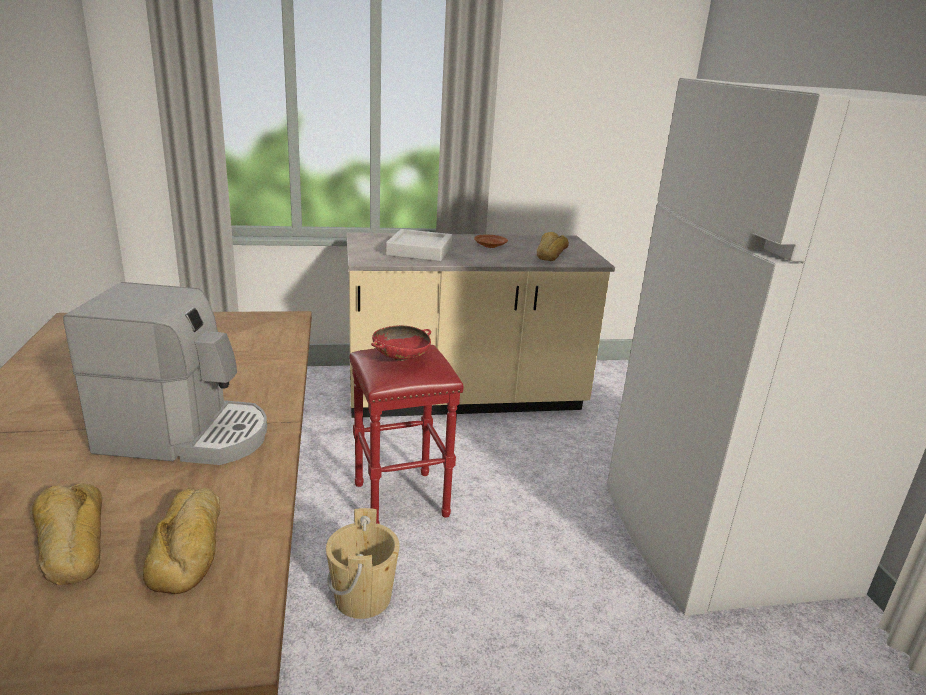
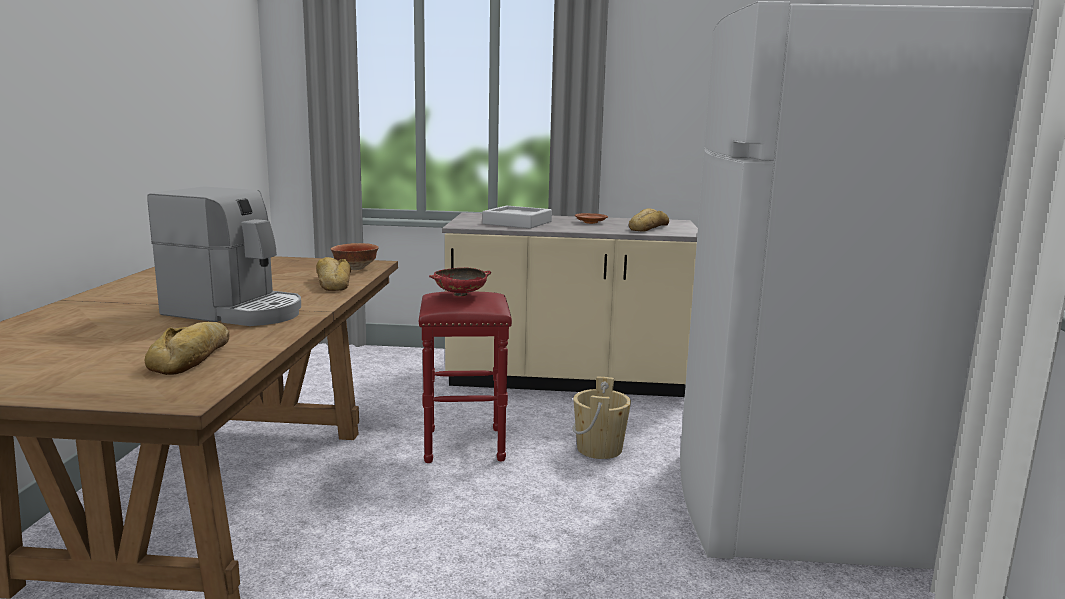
camera: 15 degrees right, 10 degrees down
(70, 542) = (112, 349): bread -> bread (333, 283)
(273, 330) = (355, 268): none -> bowl
(363, 597) = (392, 505): beige bucket -> beige bucket (599, 449)

